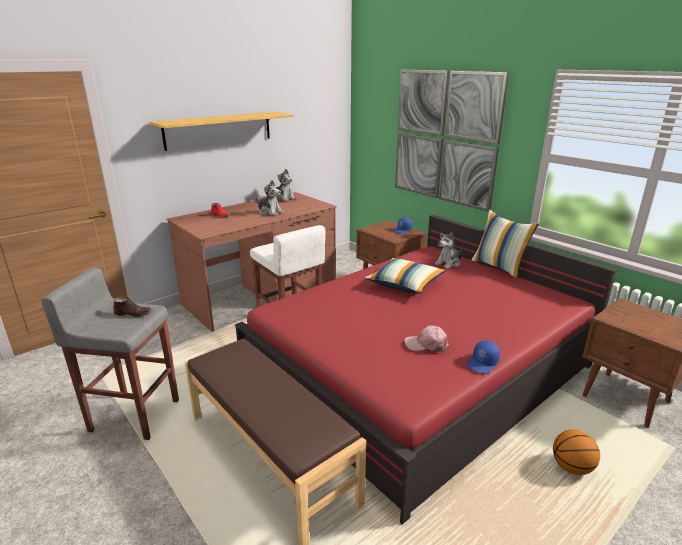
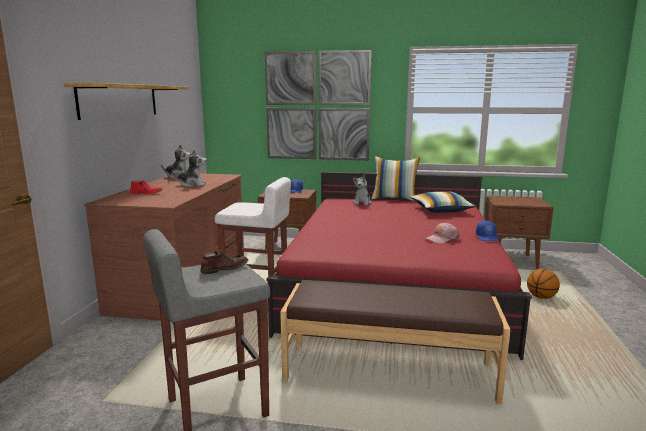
camera: 40 degrees left, 10 degrees down
(405, 284) = (361, 217): pillow -> pillow (441, 210)

